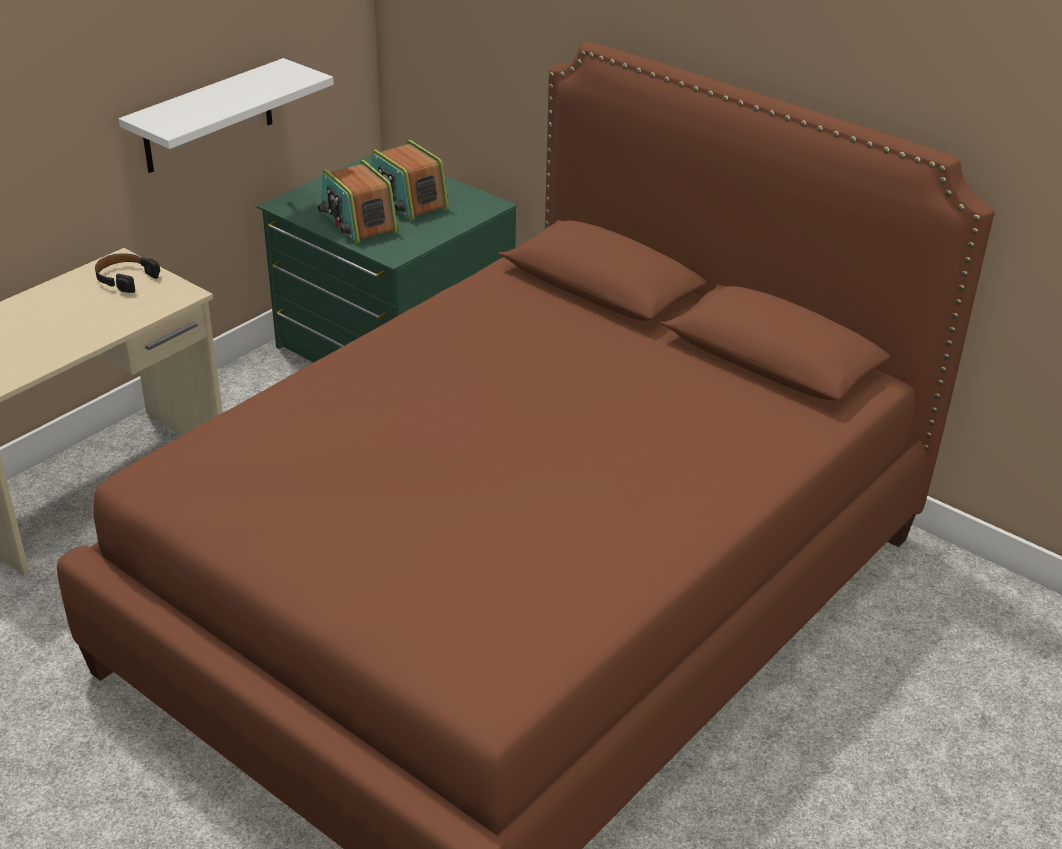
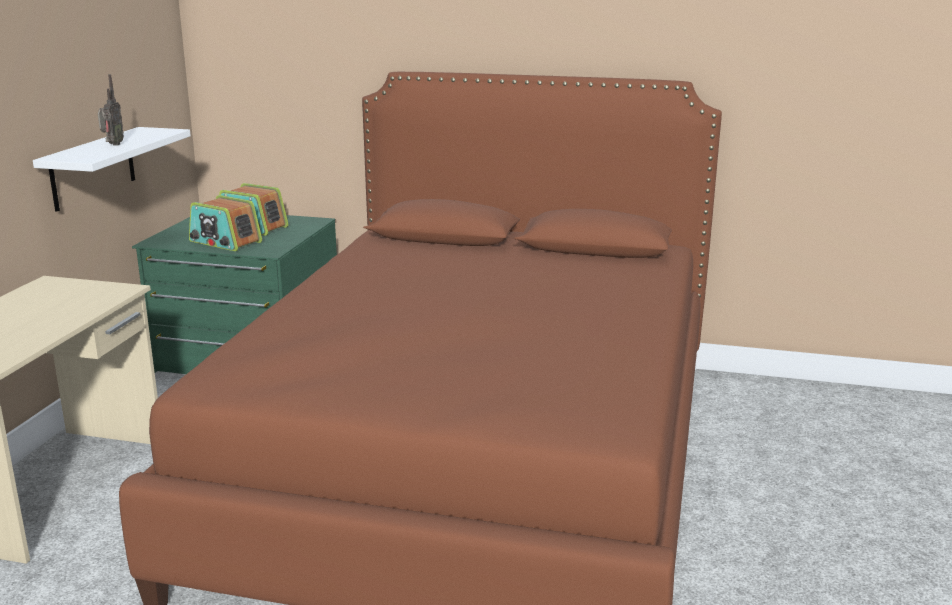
camera: 25 degrees left, 15 degrees down
(125, 278) = (62, 289): black headphones -> none
(220, 100) = (112, 145): none -> radio

